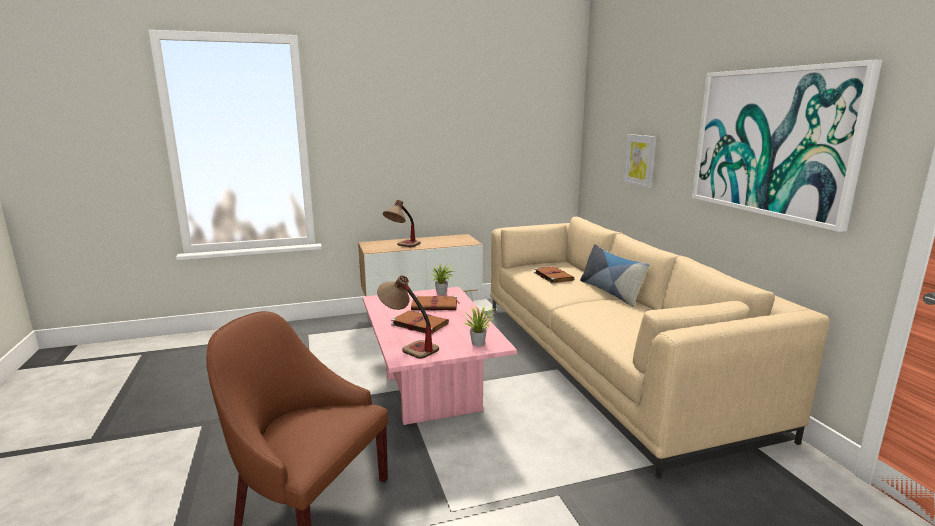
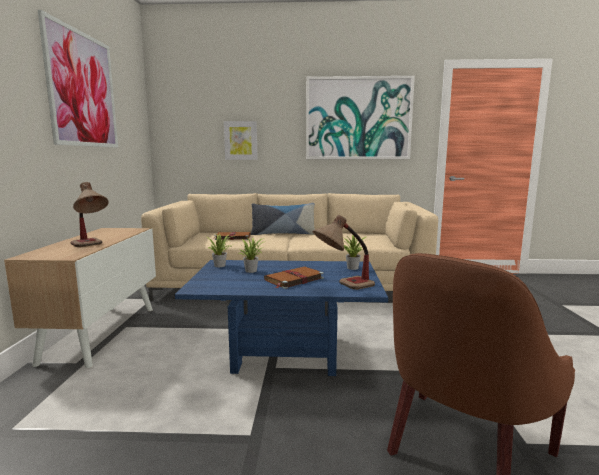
camera: 70 degrees left, 5 degrees down
(432, 393) = (286, 353): pink coffee table -> blue coffee table
(435, 305) = (251, 270): brown book -> potted plant
(464, 116) = (83, 90): none -> picture

